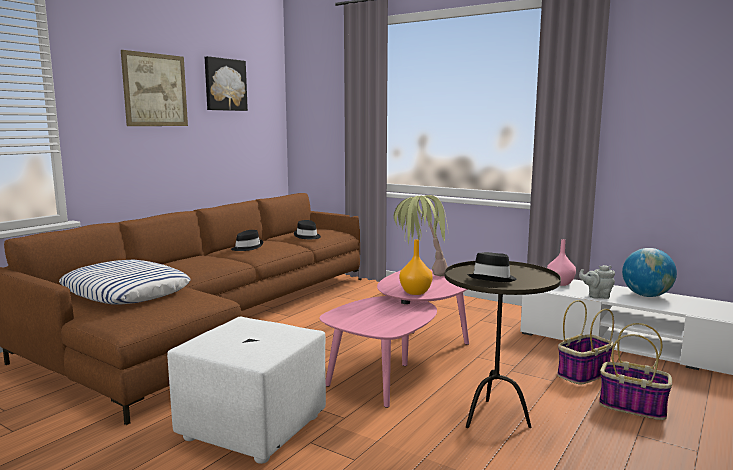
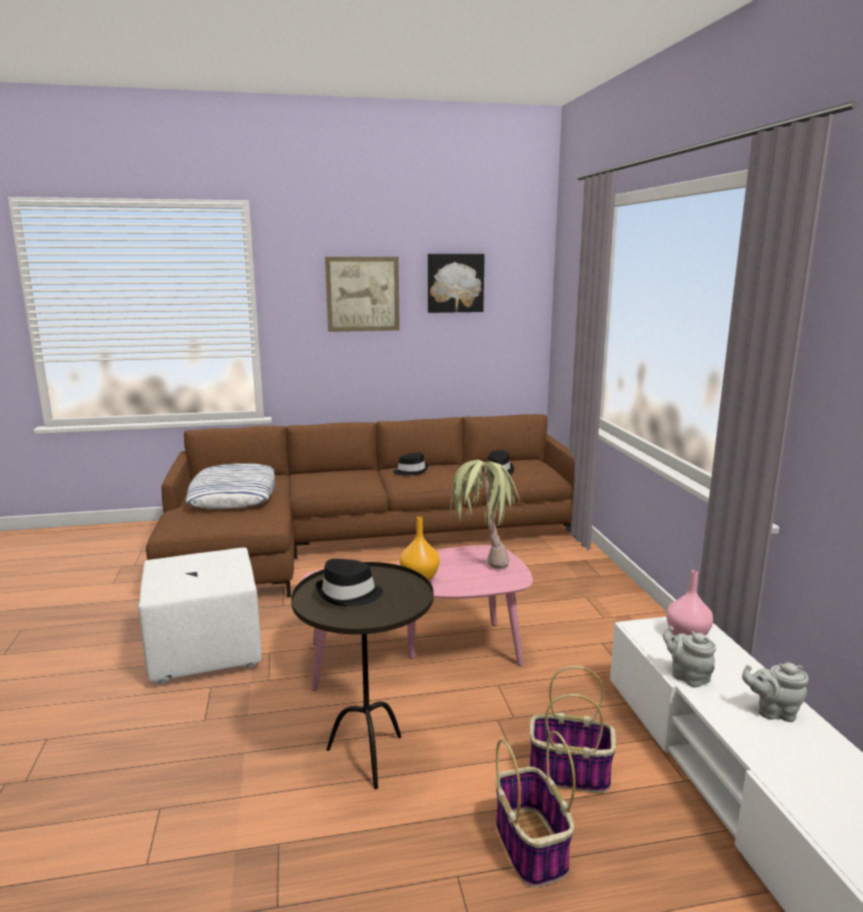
camera: 45 degrees right, 5 degrees up
(646, 295) = (773, 712): globe -> grey teapot

